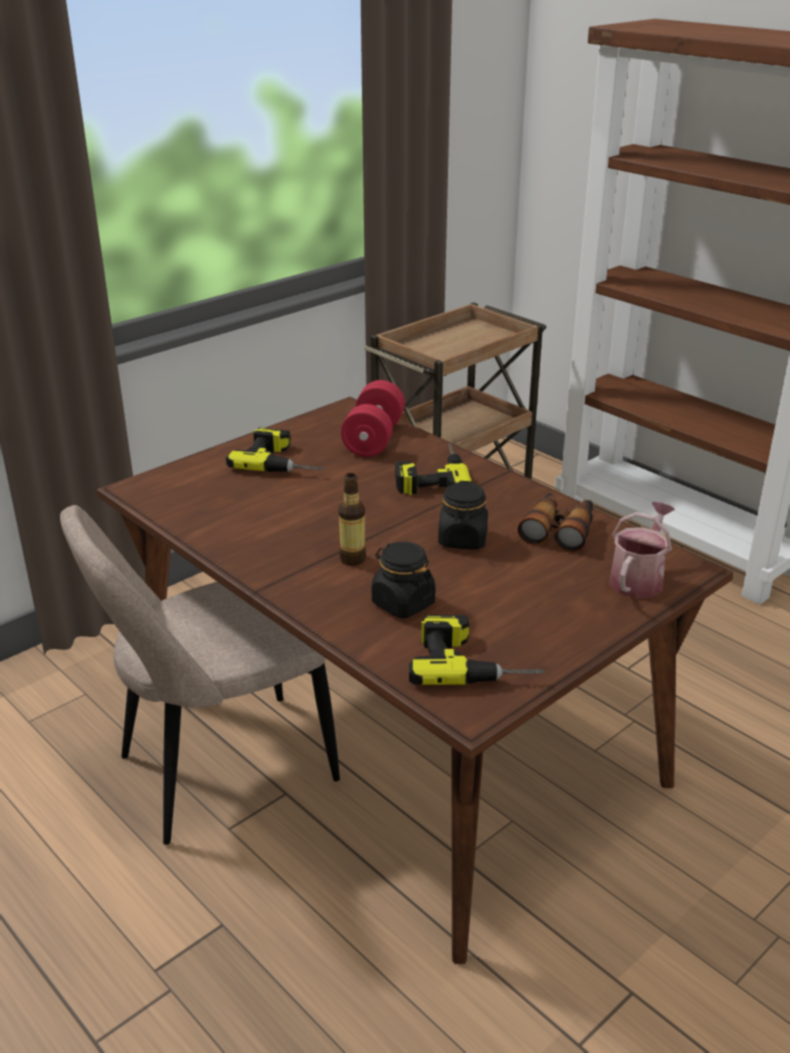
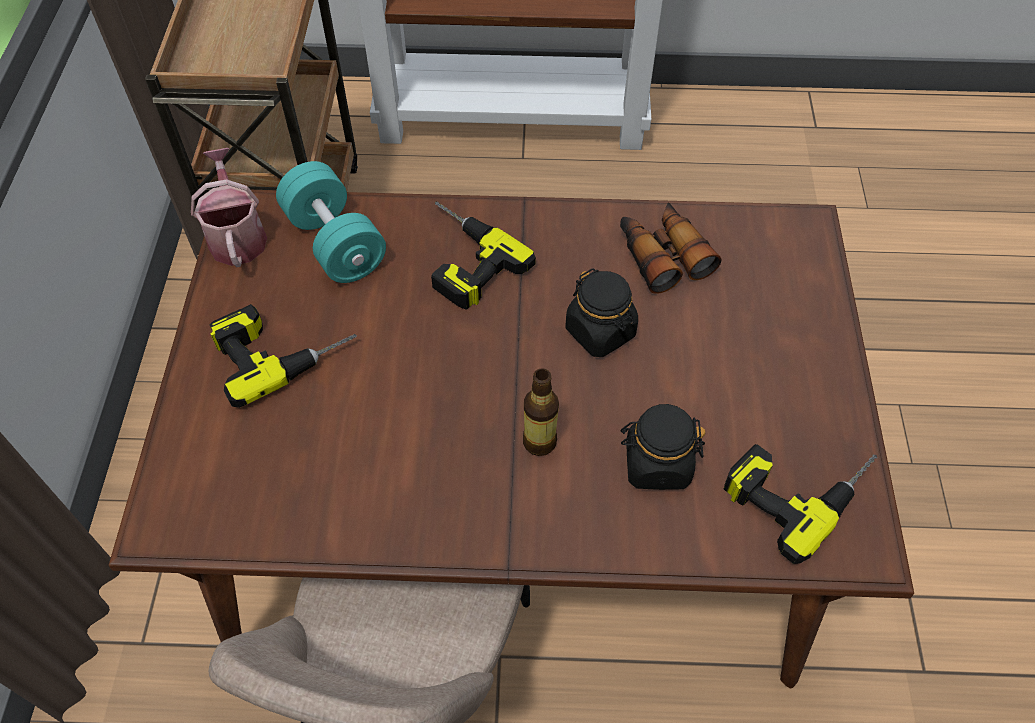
camera: 45 degrees left, 25 degrees up
(374, 439) = (335, 243): red dumbbell -> turquoise dumbbell
(639, 578) = (789, 270): watering can -> watering can (236, 236)

